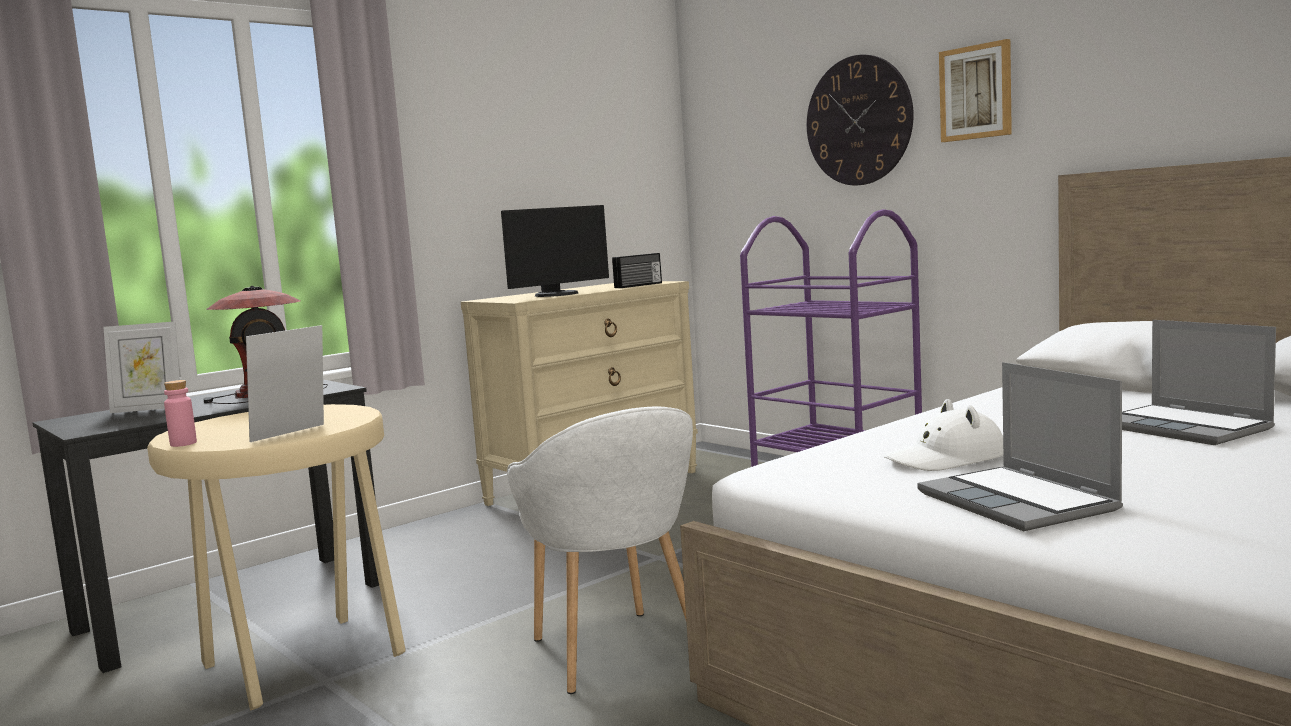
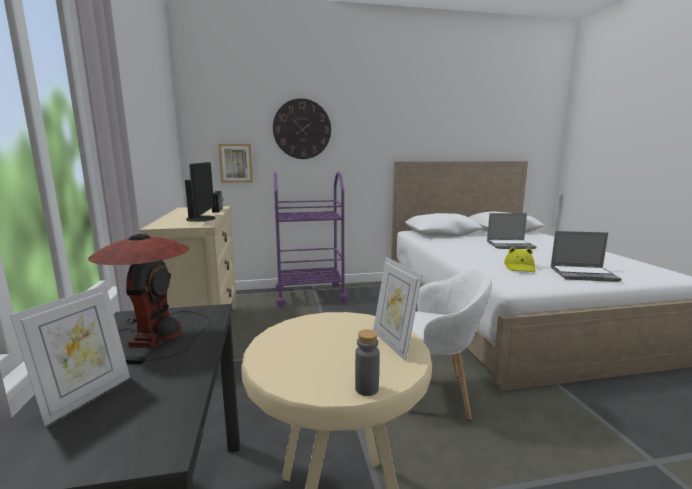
camera: 60 degrees left, 5 degrees up
(183, 443) = (366, 389): pink bottle -> grey bottle
(945, 459) = (520, 267): white hat -> yellow hat
(976, 92) = (359, 125): picture -> picture (236, 163)

